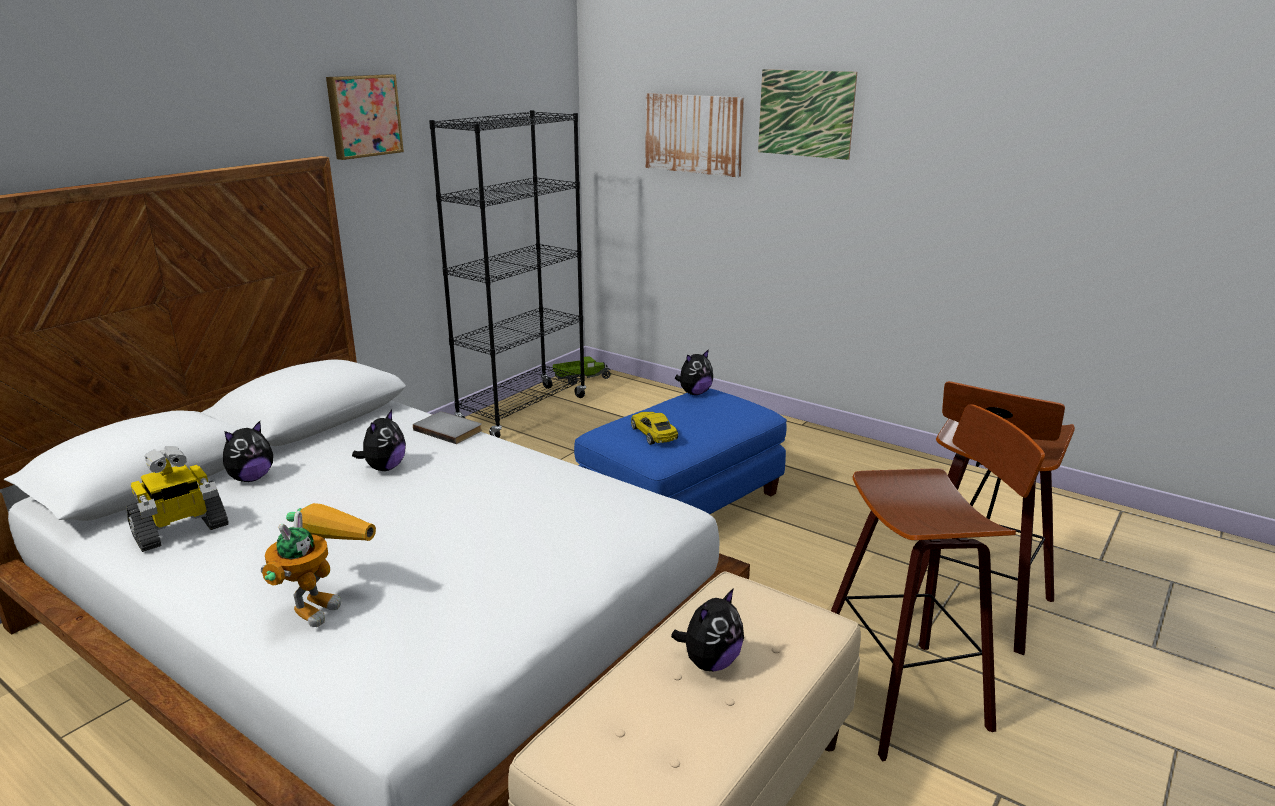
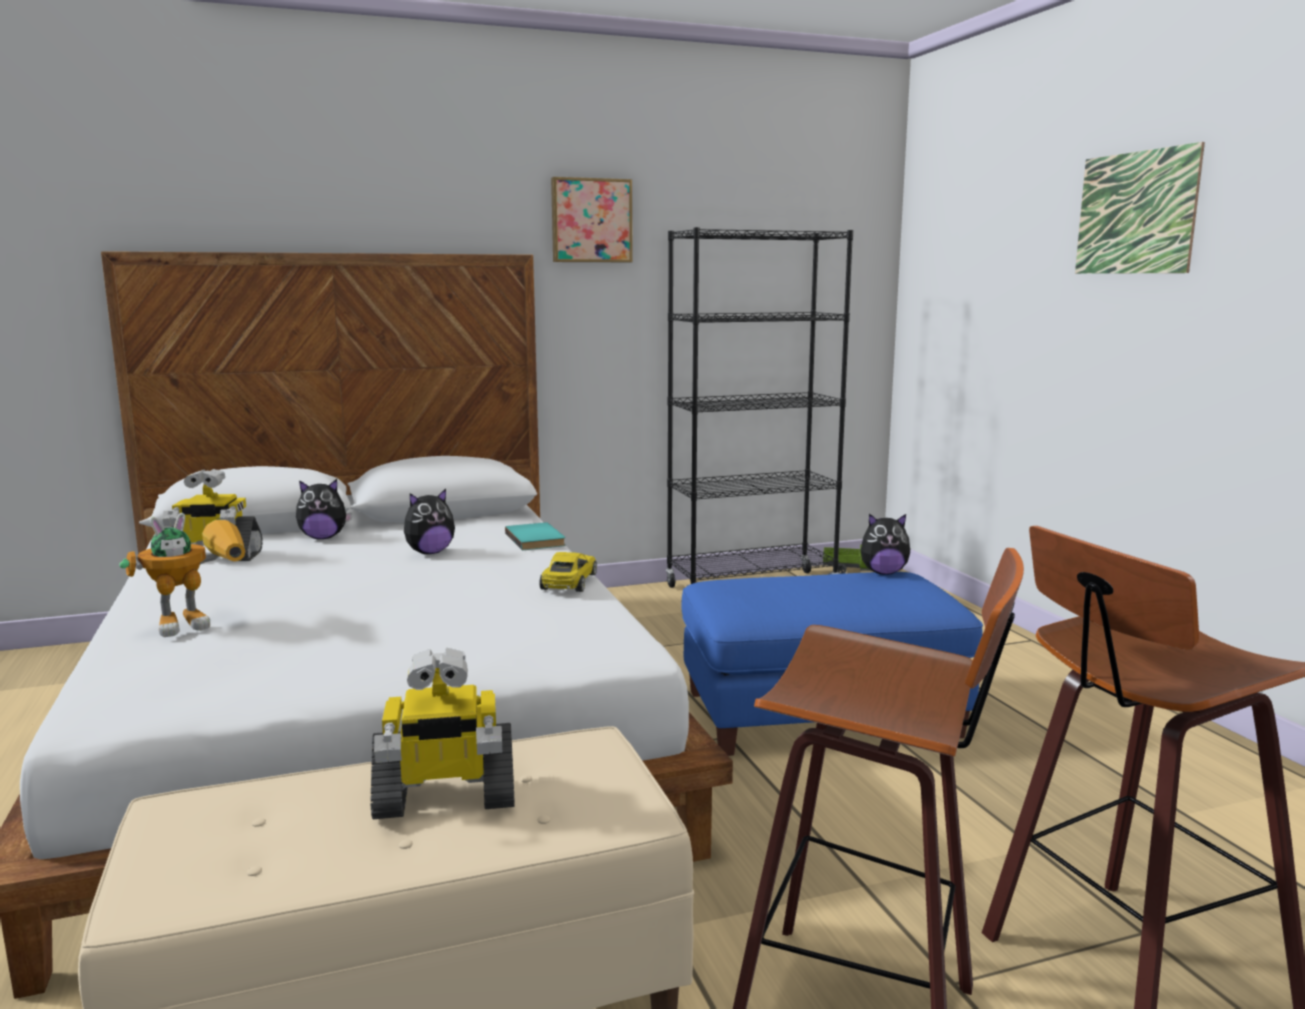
camera: 35 degrees right, 10 degrees down
(449, 429) = (537, 539): grey book -> turquoise book
(654, 434) = (765, 596): yellow toy car -> yellow toy car (569, 582)
(694, 134) = (1007, 257): picture -> none
(710, 662) = (444, 798): plush toy -> toy robot

